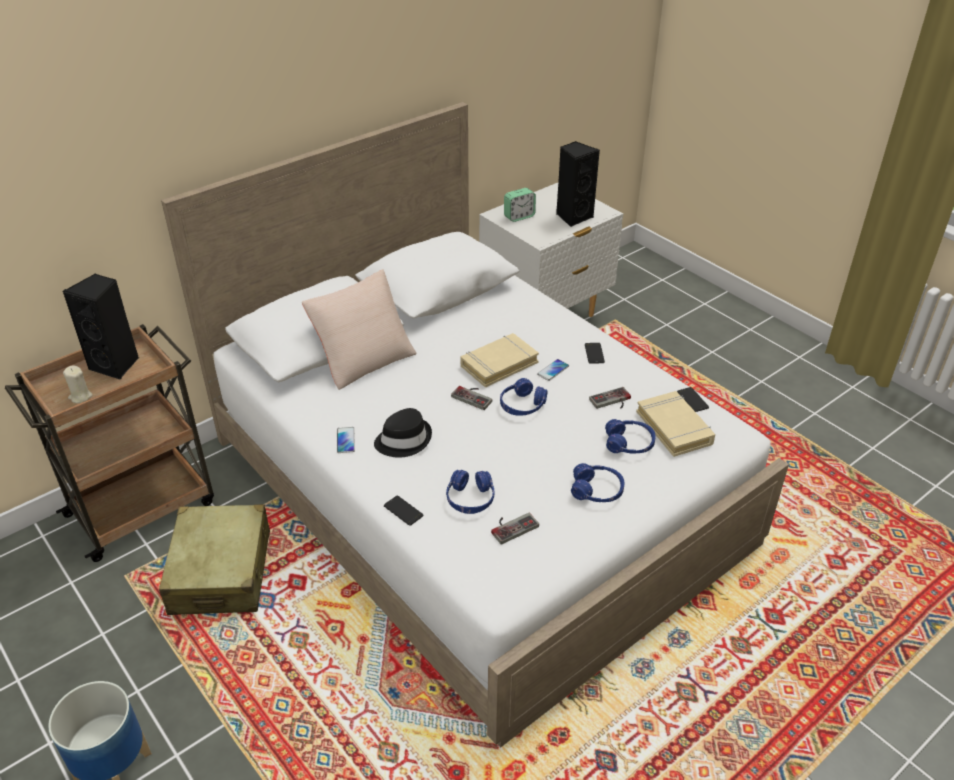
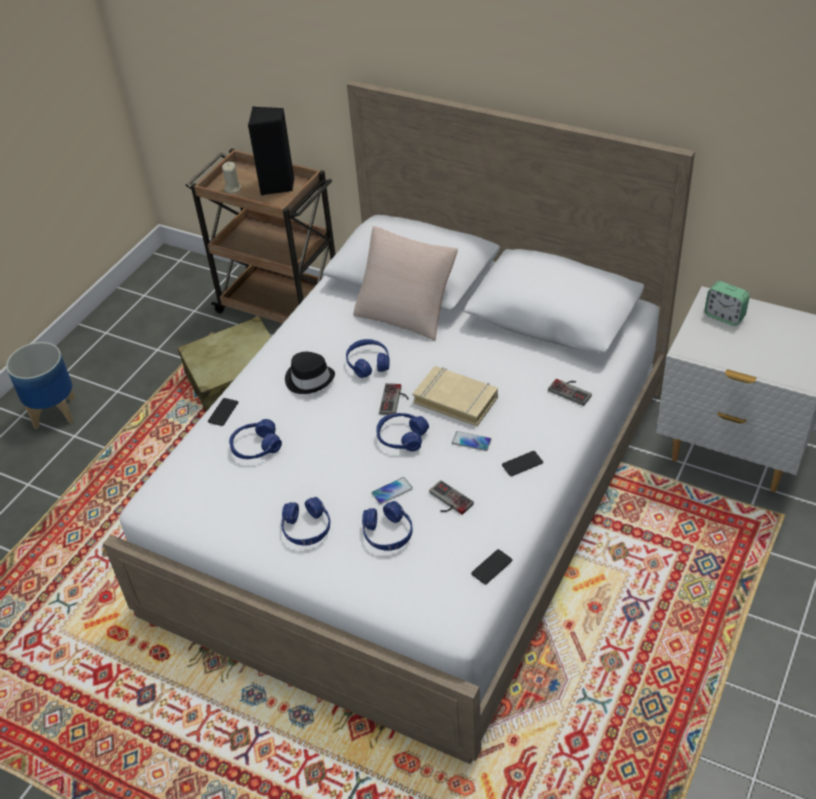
camera: 70 degrees right, 5 degrees up
(345, 440) = (291, 346): phone -> phone (392, 491)
(413, 399) = (368, 363): none -> blue headphones
(512, 526) = (234, 484): game controller -> game controller (572, 390)
(573, 217) = (766, 358): black speaker -> none
(674, 428) = (434, 563): beige book -> none

